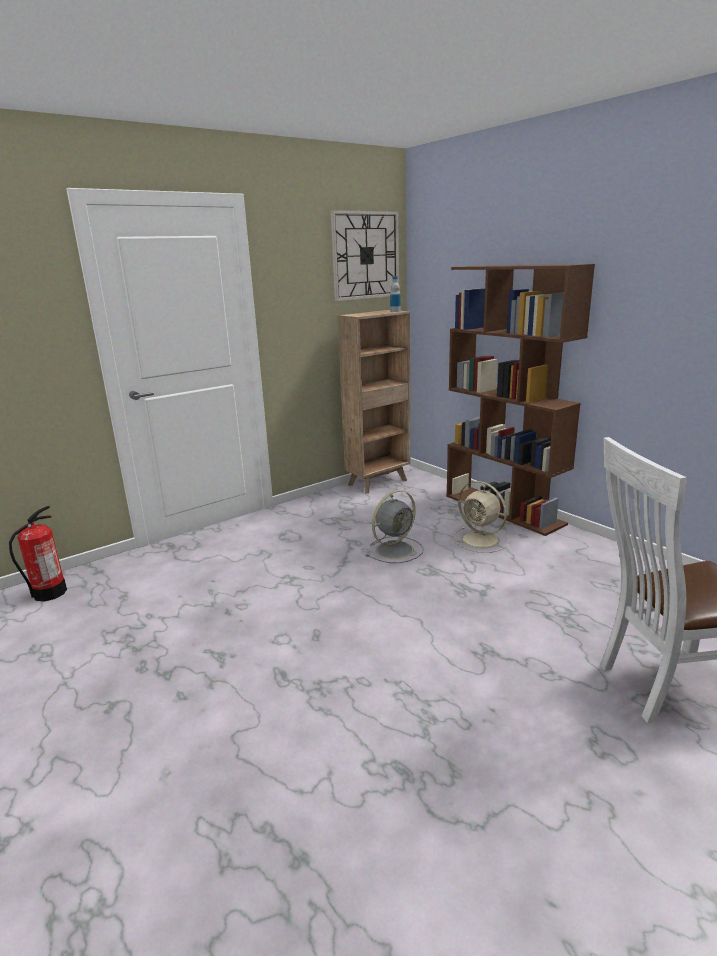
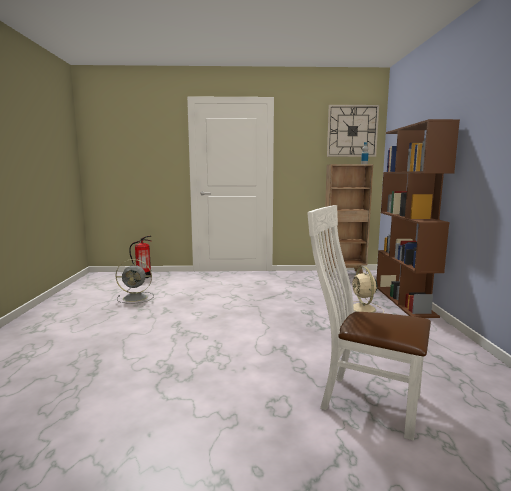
camera: 35 degrees right, 10 degrees down
(396, 549) = (305, 300): grey fan -> grey fan (136, 298)

